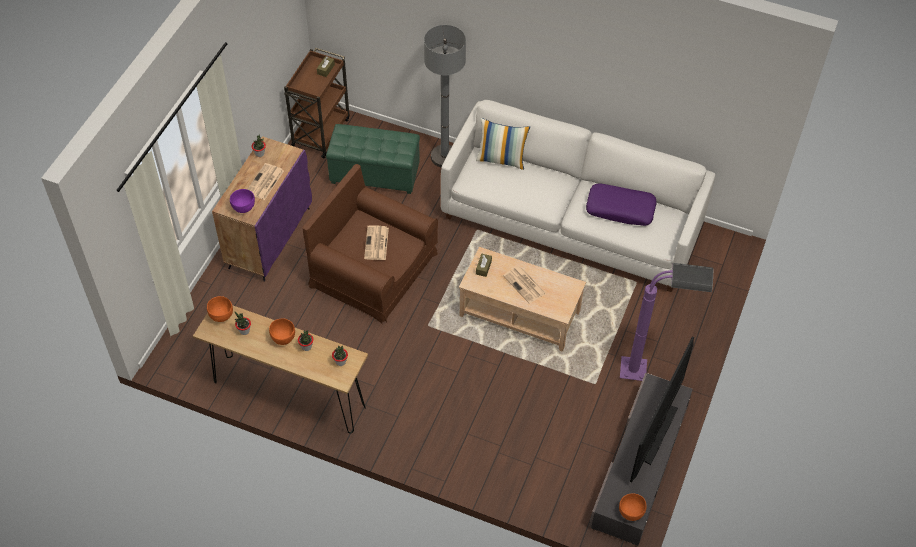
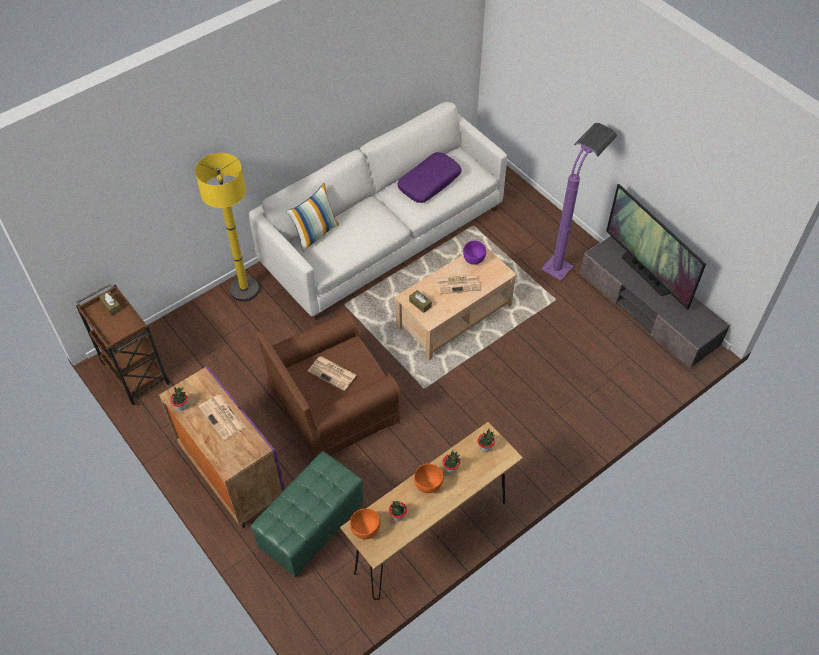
camera: 60 degrees left, 0 degrees up
(244, 208) = (242, 450): purple bowl -> purple bowl (474, 259)
(375, 174) = (222, 351): green ottoman -> green ottoman (311, 526)
(444, 157) = (244, 289): grey floor lamp -> yellow floor lamp
(631, 512) = (710, 325): orange bowl -> none

